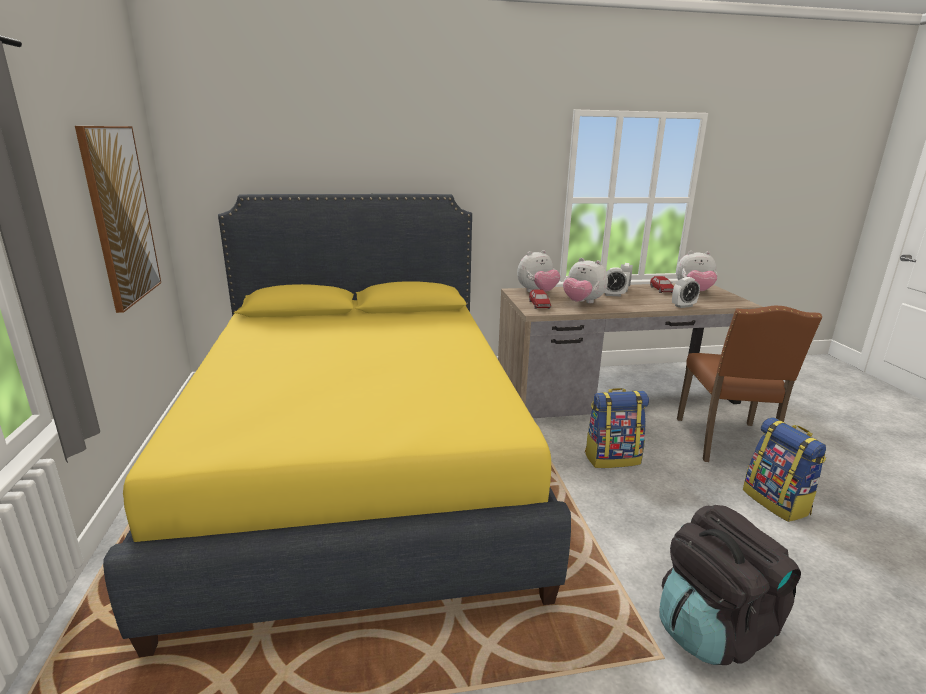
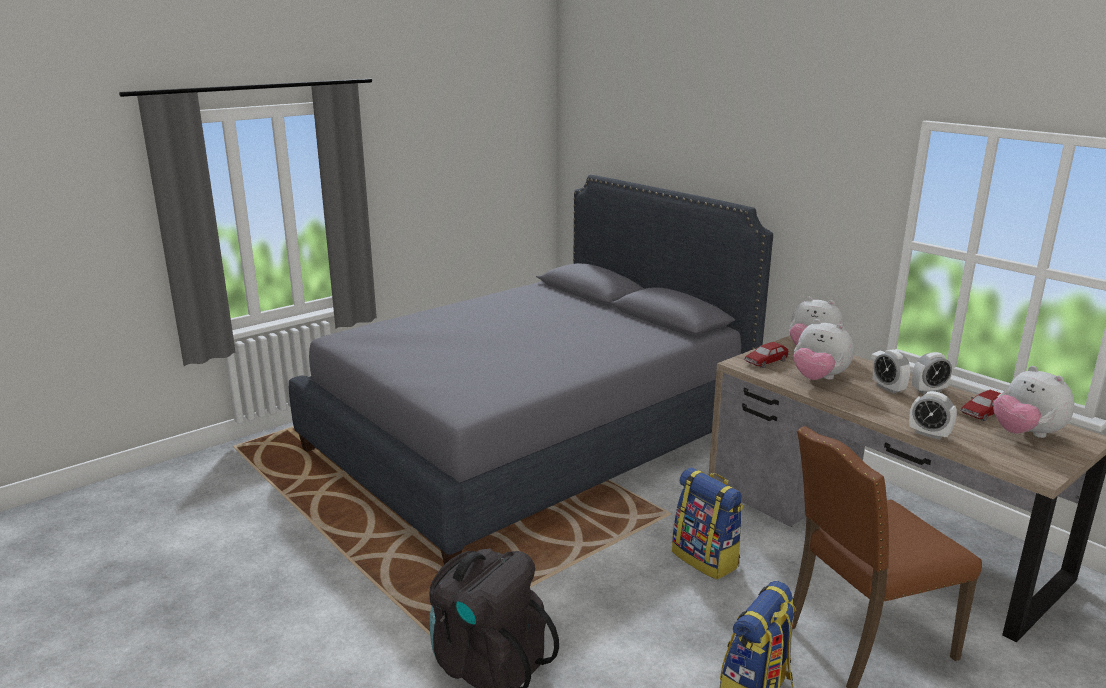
camera: 60 degrees right, 0 degrees up
(120, 216) = (478, 181): picture -> none
(360, 467) = (531, 440): yellow bed -> grey bed
(582, 302) = (818, 379): plush toy -> plush toy turned 60 degrees counterclockwise

